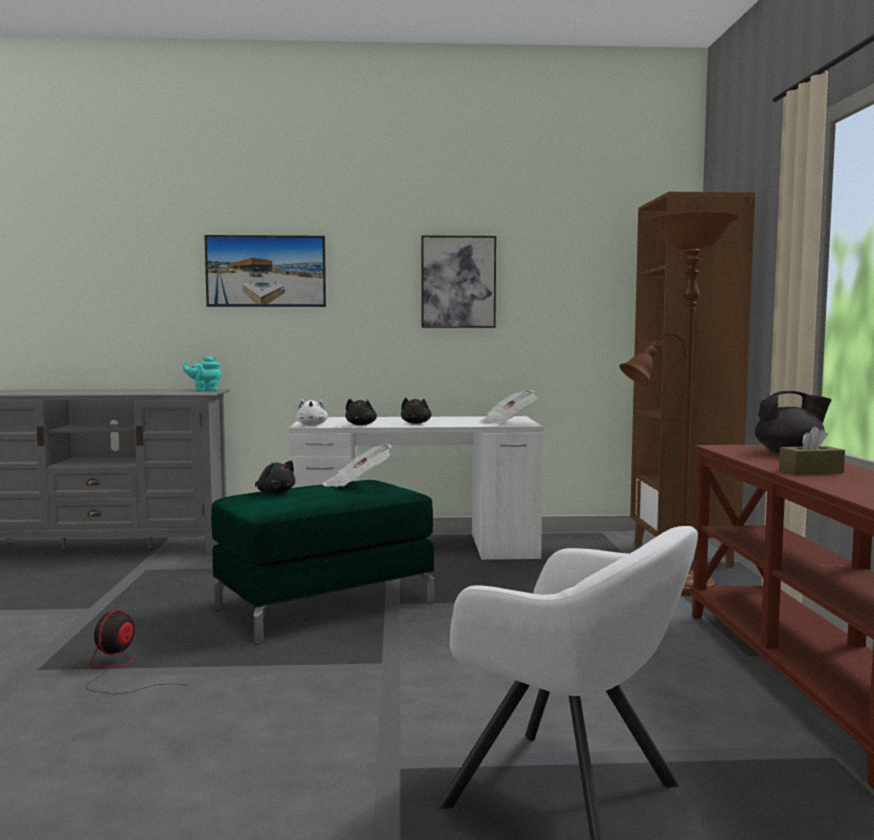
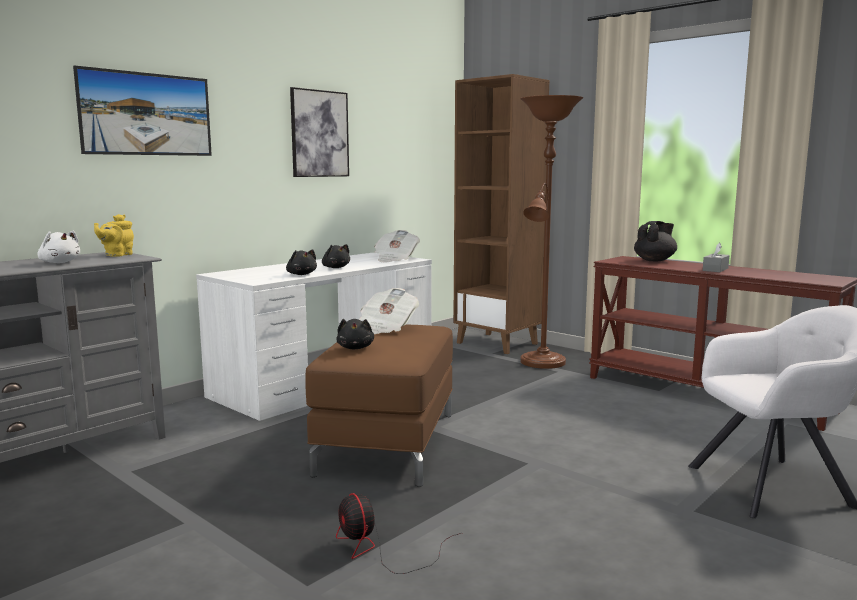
camera: 45 degrees left, 5 degrees up
(204, 390) = (117, 255): turquoise teapot -> yellow teapot
(275, 493) = (355, 348): black plush toy -> black plush toy turned 90 degrees clockwise
(312, 425) = (261, 280): white plush toy -> white plush toy (59, 262)
(326, 605) = (387, 442): green ottoman -> brown ottoman
(810, 471) = (715, 269): brown tissue box -> grey tissue box

